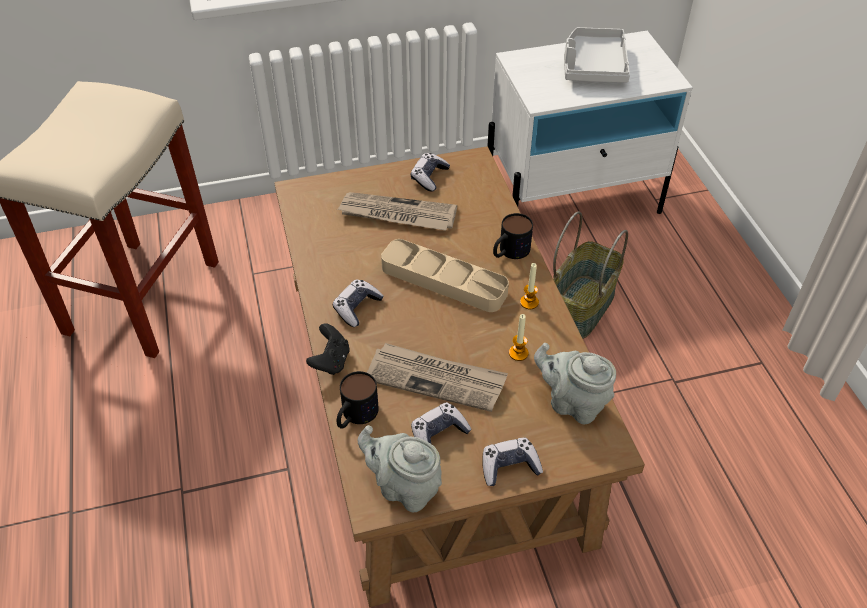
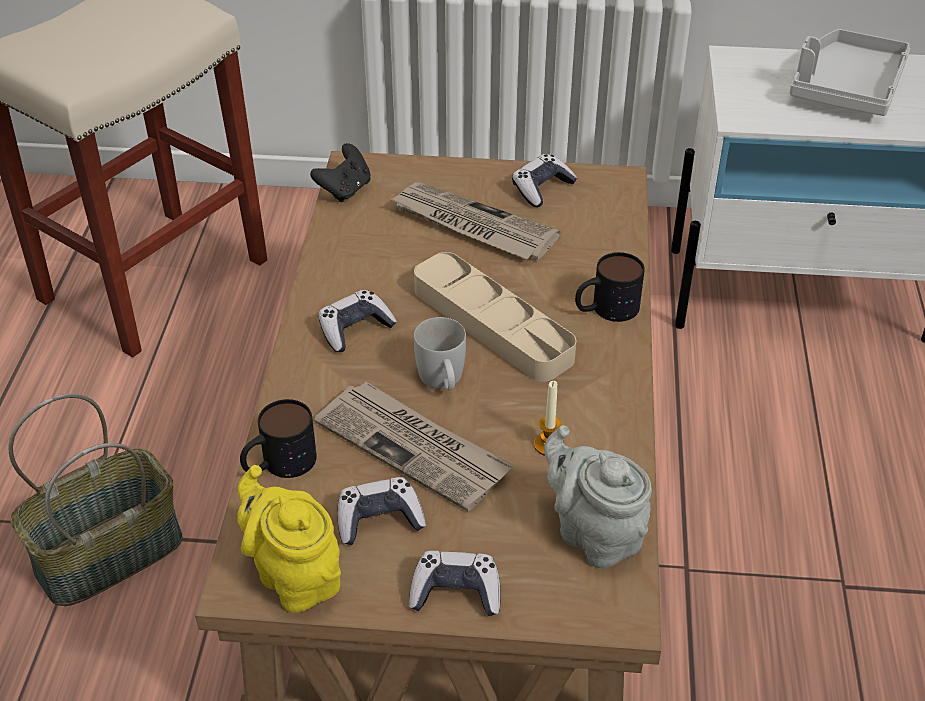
camera: 20 degrees right, 5 degrees down
(331, 361) = (284, 387): black game controller -> black game controller (345, 190)
(404, 488) = (294, 576): grey teapot -> yellow teapot
(432, 328) = (443, 381): none -> white mug
(529, 302) = (600, 382): candle -> none
(580, 307) = (741, 441): basket -> basket (109, 552)

